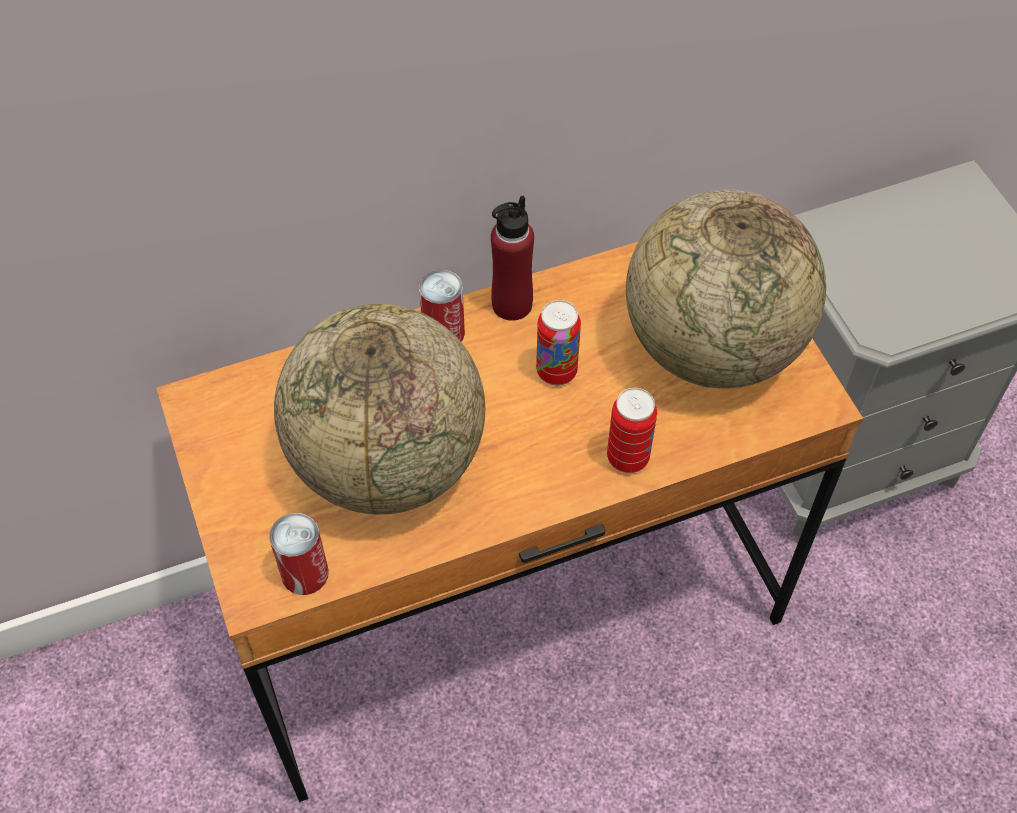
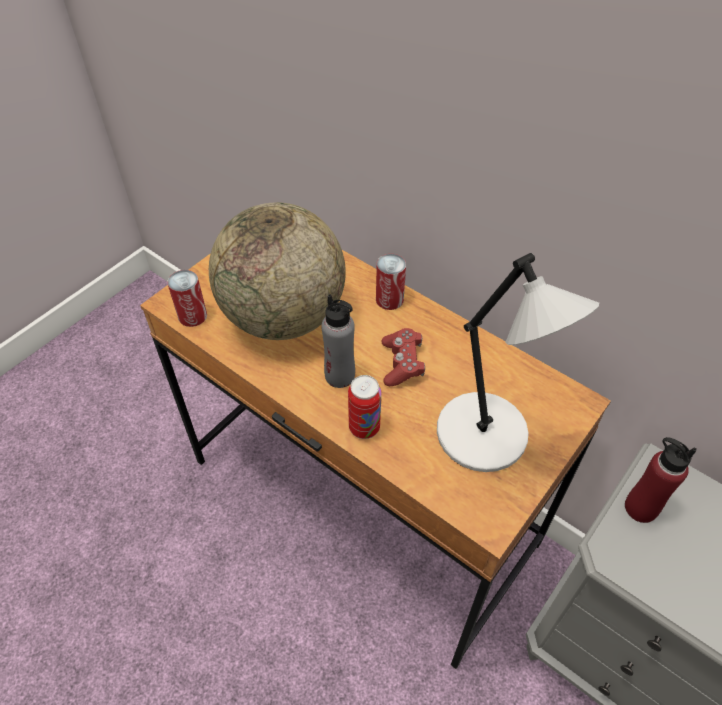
camera: 60 degrees right, 5 degrees down
(511, 304) = (434, 320): red bottle -> red bottle (640, 507)
(533, 445) = (340, 376): none -> grey bottle
(556, 371) = (402, 363): can -> red game controller
(711, 347) = (486, 436): globe -> grey table lamp

